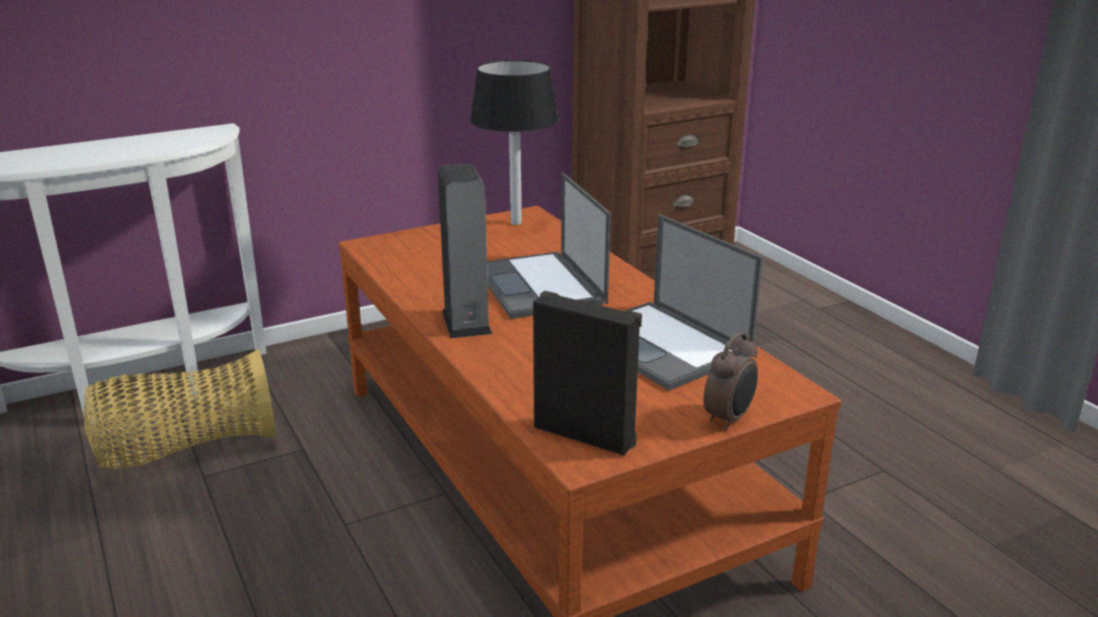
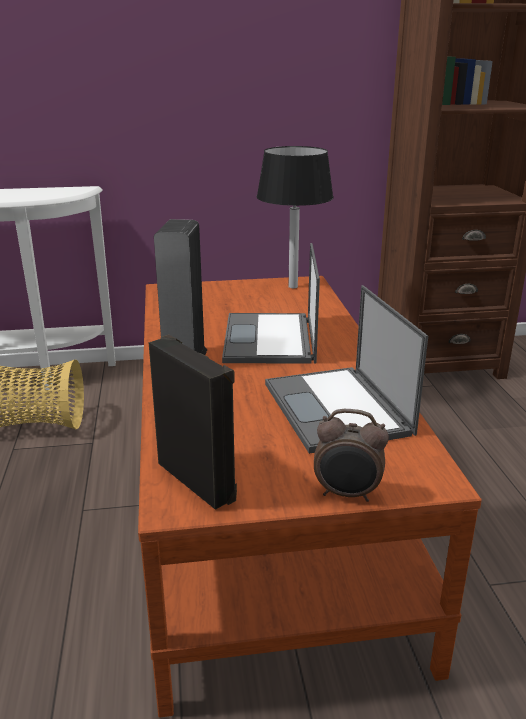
camera: 20 degrees right, 0 degrees up
(729, 418) = (347, 494): alarm clock -> alarm clock turned 45 degrees clockwise

